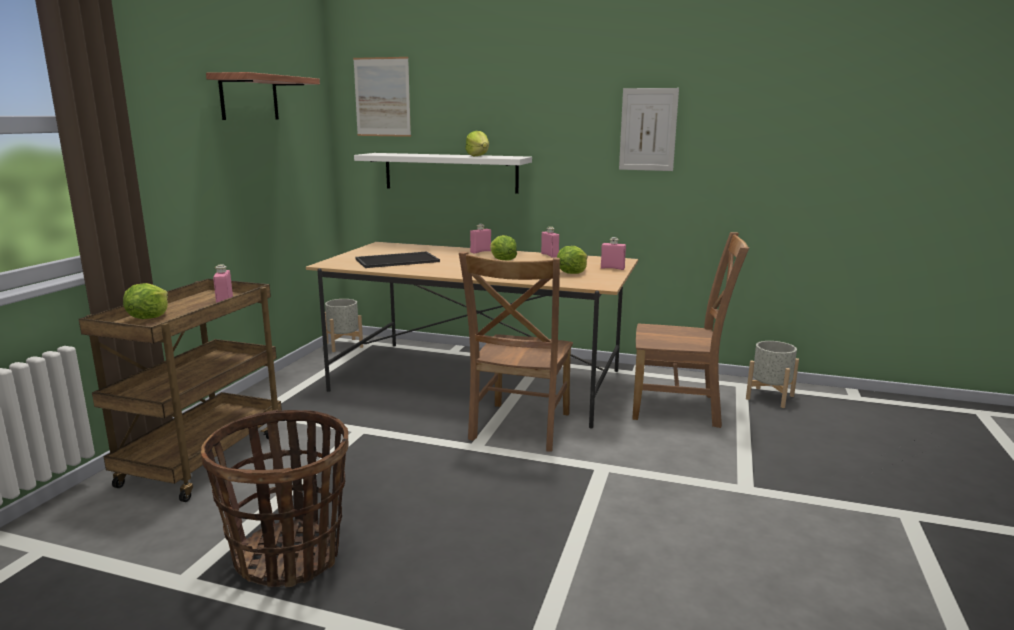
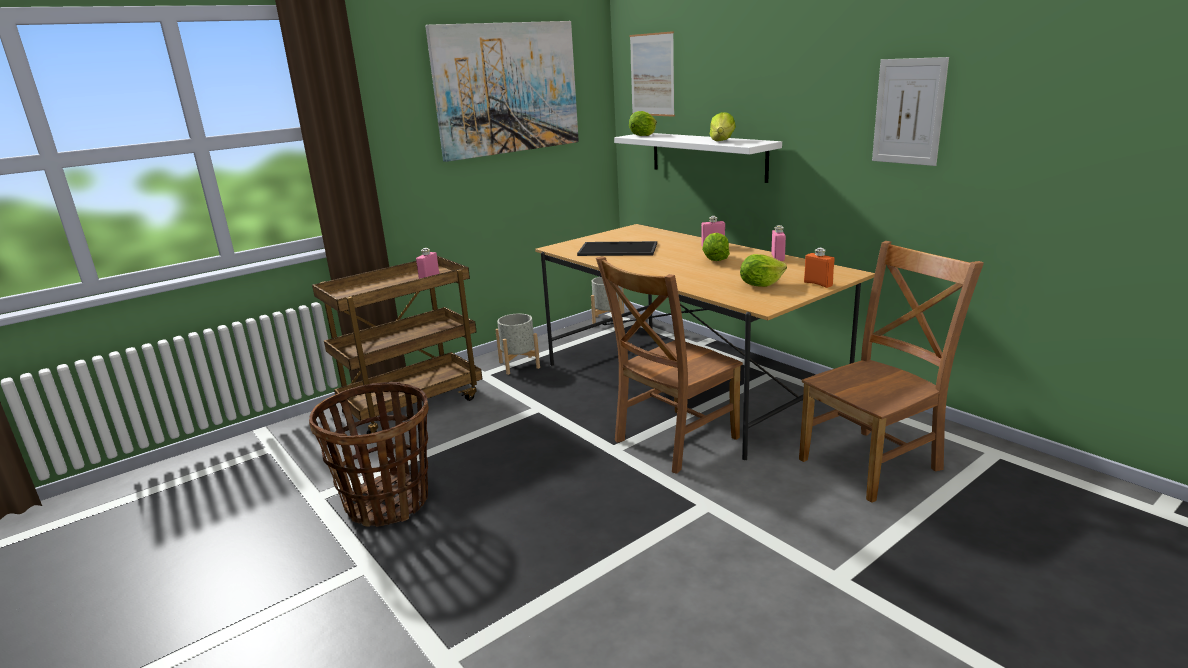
camera: 35 degrees right, 5 degrees up
(149, 317) = (365, 287): lettuce -> lettuce (643, 136)
(249, 98) = (507, 89): shelf -> picture
(612, 268) = (818, 284): pink bottle -> orange bottle
(680, 408) = (873, 462): brown chair -> brown chair turned 75 degrees counterclockwise
(769, 397) = (1016, 478): grey planter -> grey planter (519, 365)

